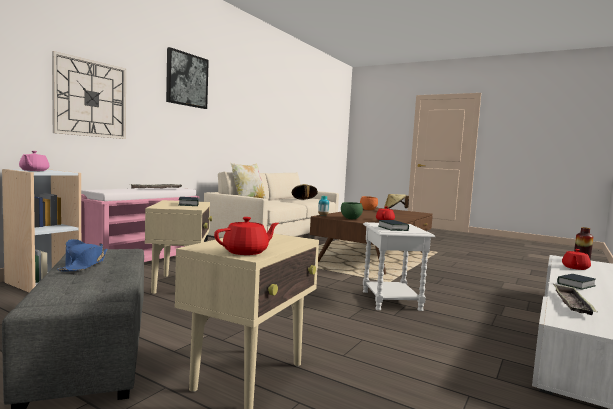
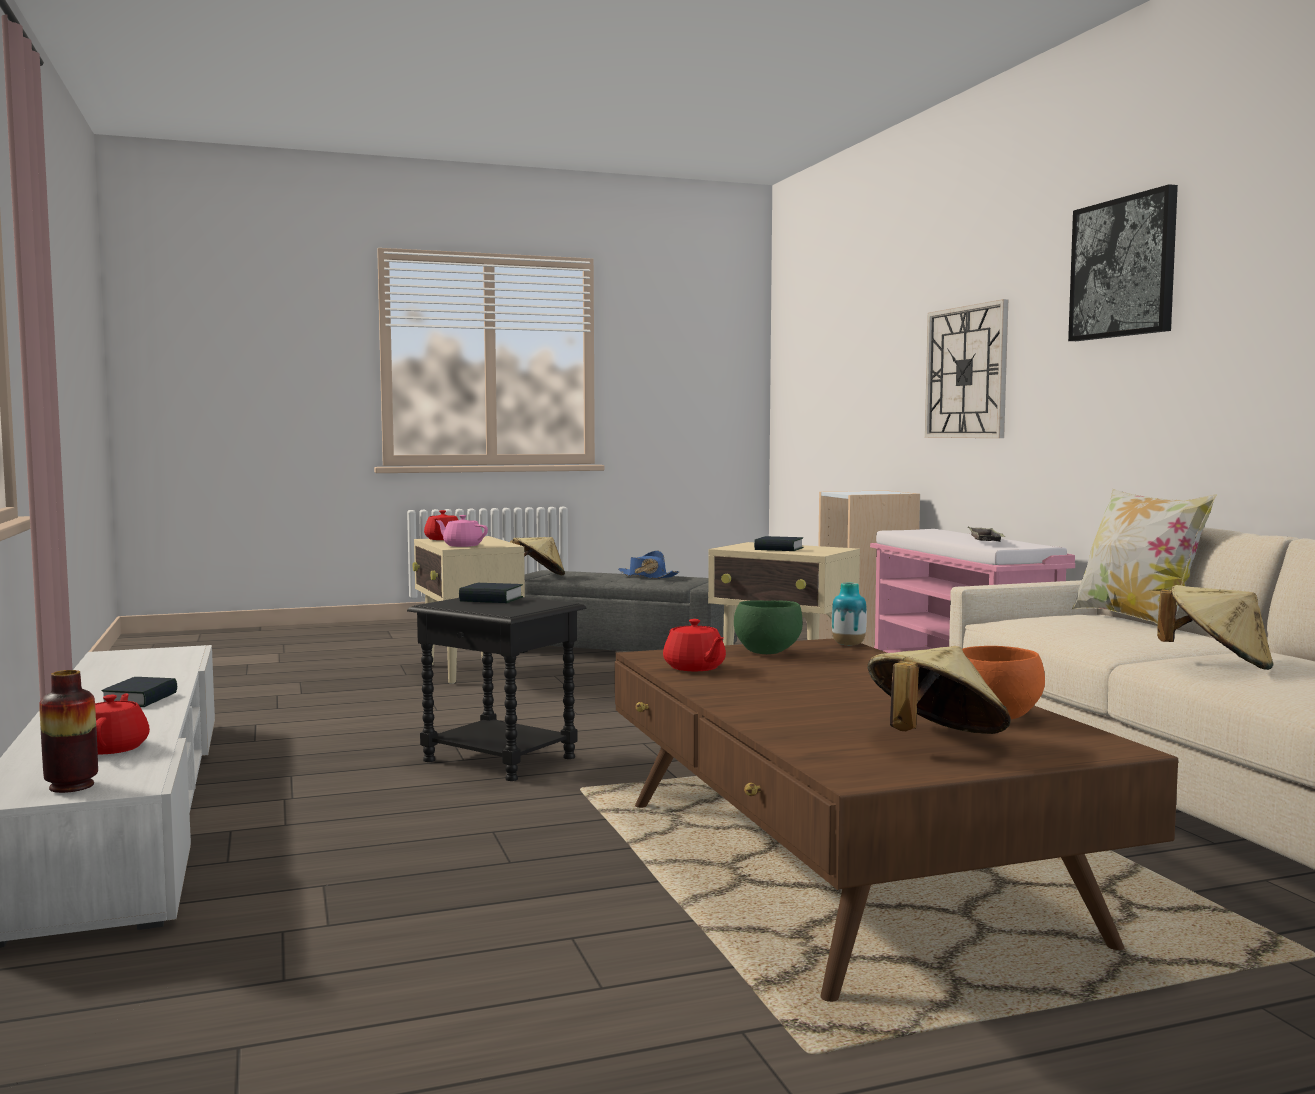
camera: 130 degrees right, 0 degrees up
(34, 170) = (857, 491): pink teapot -> pink teapot (462, 545)
(107, 296) = (538, 576): none -> beige hat
(390, 300) = (501, 758): white side table -> black side table
(572, 303) = (163, 669): tray -> none

